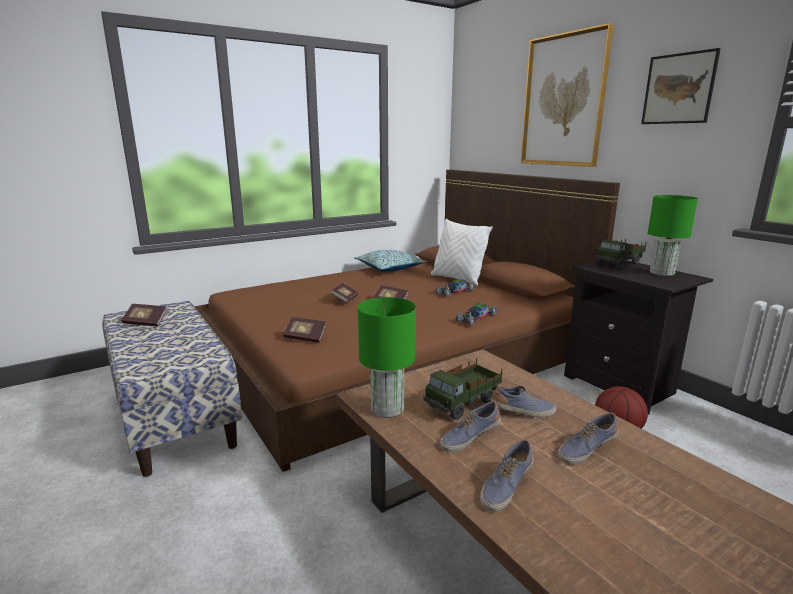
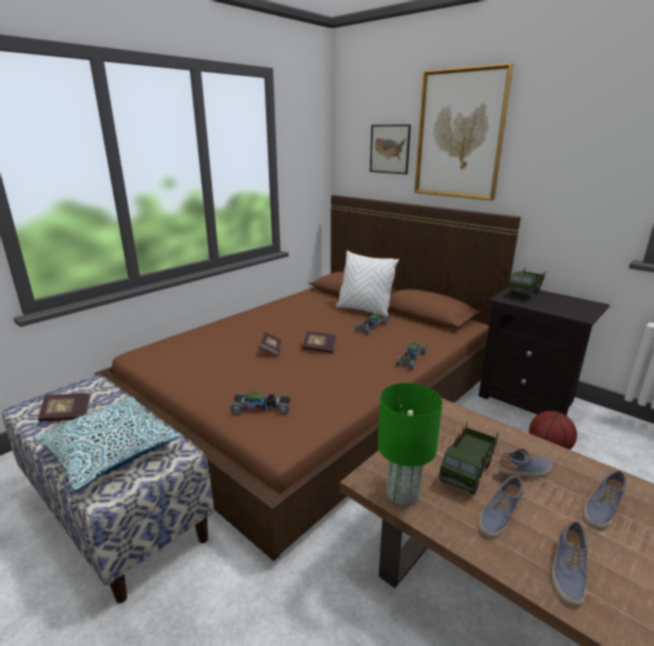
camera: 15 degrees left, 5 degrees up
(305, 337) = (261, 408): book -> toy car
(389, 268) = (290, 302): pillow -> pillow (111, 451)
(662, 273) = (567, 301): green table lamp -> none
(678, 89) = (579, 132): picture -> picture (389, 149)

